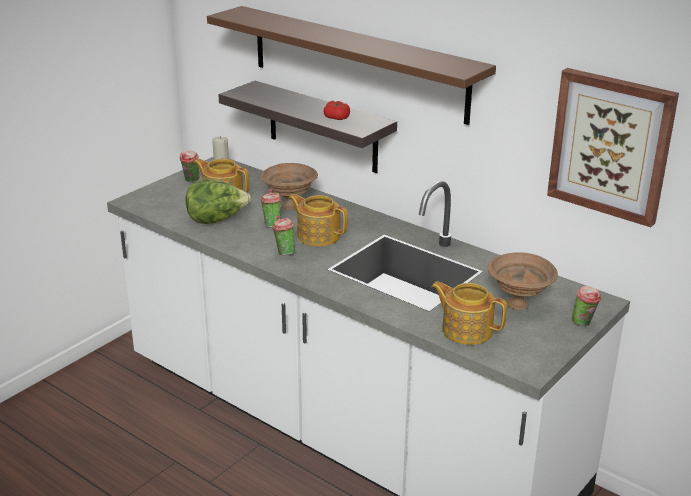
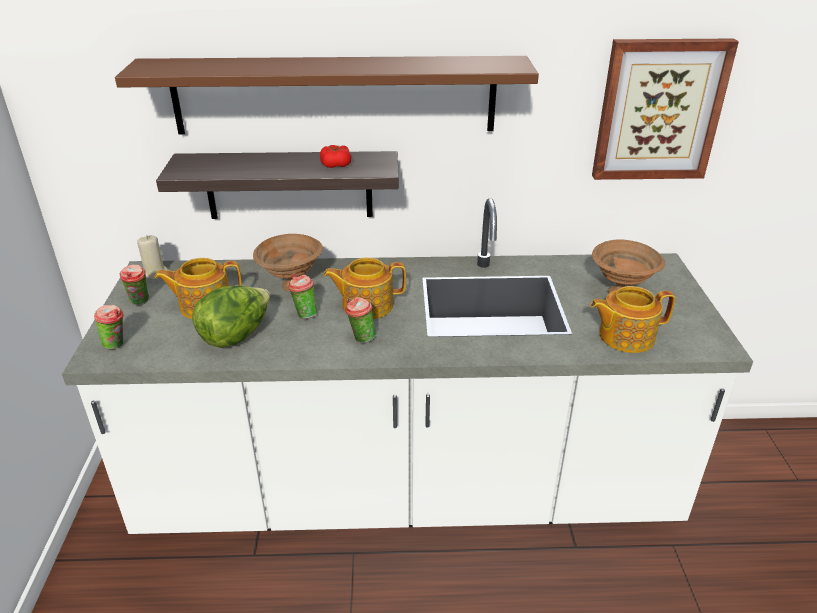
camera: 40 degrees left, 5 degrees up
(584, 323) = (684, 286): cup -> cup (117, 345)

